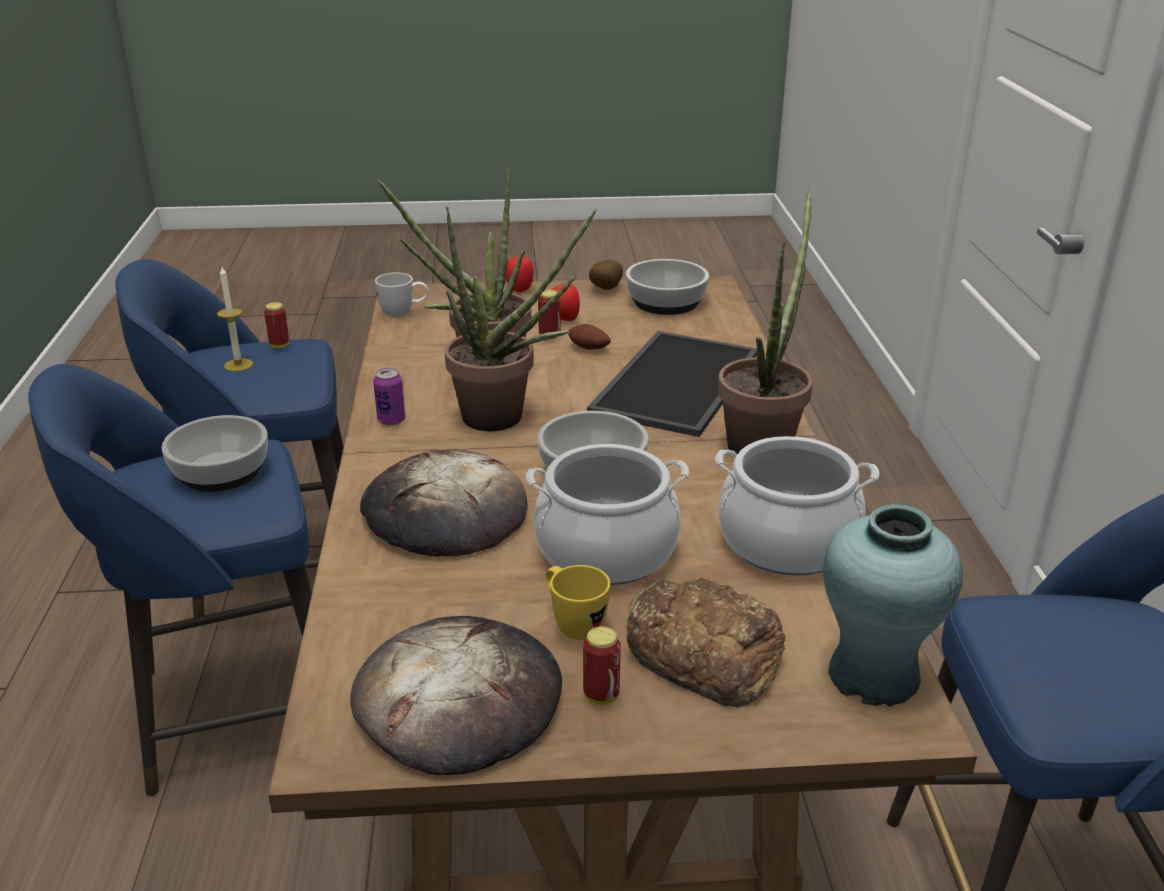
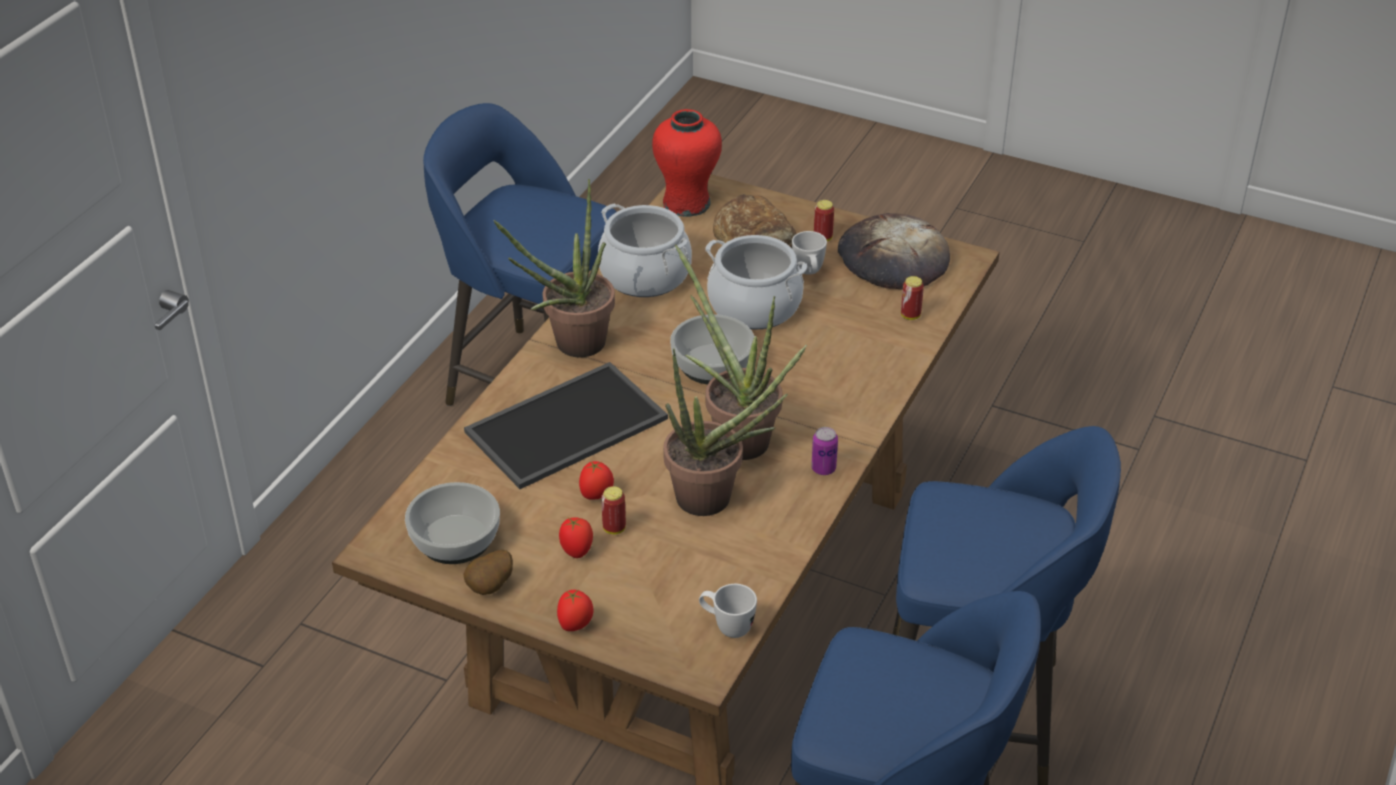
camera: 150 degrees left, 10 degrees up
(219, 471) = (969, 544): bowl -> none
(238, 365) = (912, 706): candle -> none
(280, 345) = (856, 730): can -> can (910, 315)
(445, 513) = (834, 367): bread -> none
(573, 624) = (809, 273): yellow mug -> white mug
(588, 349) = (596, 495): potato -> tomato
(874, 676) = (686, 203): turquoise vase -> red vase

